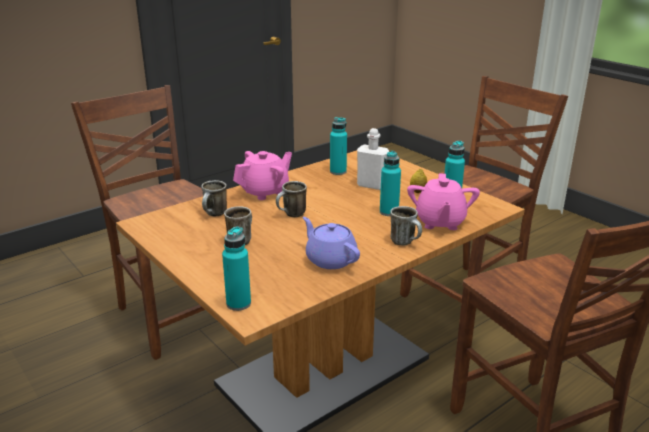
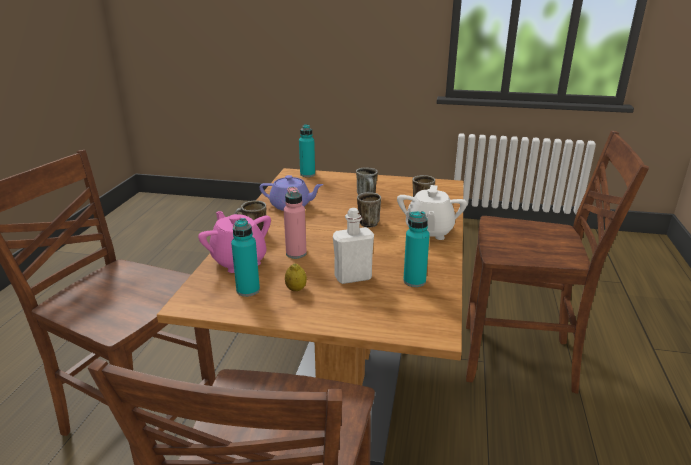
camera: 140 degrees right, 0 degrees up
(265, 192) = (429, 232): pink teapot -> white teapot
(389, 212) = (296, 253): turquoise bottle -> pink bottle

